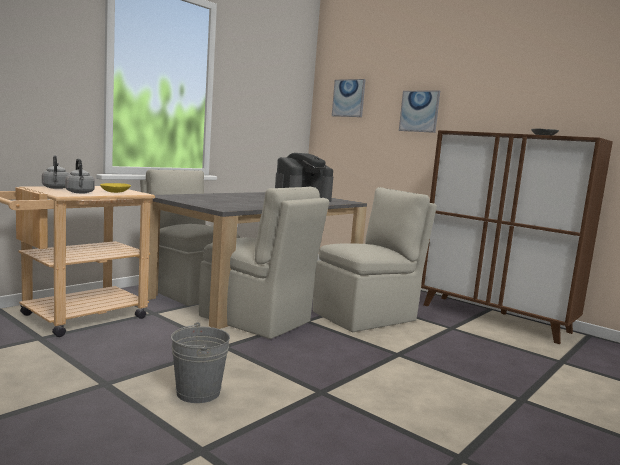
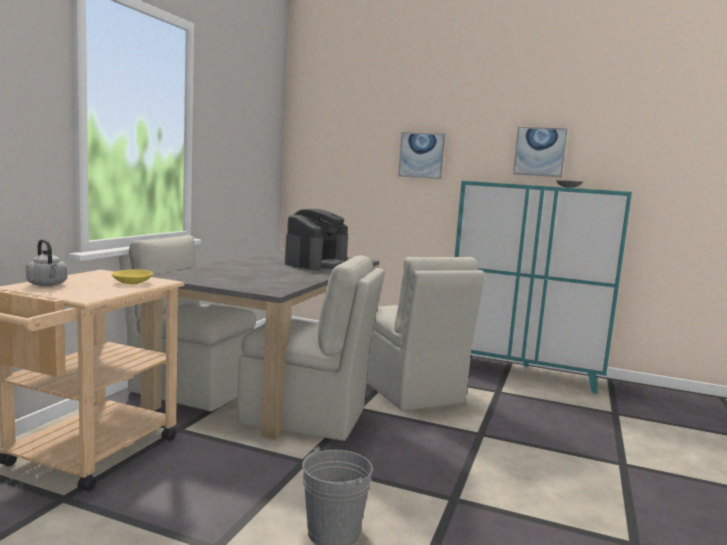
camera: 20 degrees left, 0 degrees up
(80, 192) = (96, 290): grey kettle -> none
(348, 98) = (332, 137): picture -> picture (540, 152)
(366, 316) = (411, 391): beige chair -> beige chair turned 120 degrees clockwise
(494, 318) = (523, 373): brown cabinet -> turquoise cabinet

